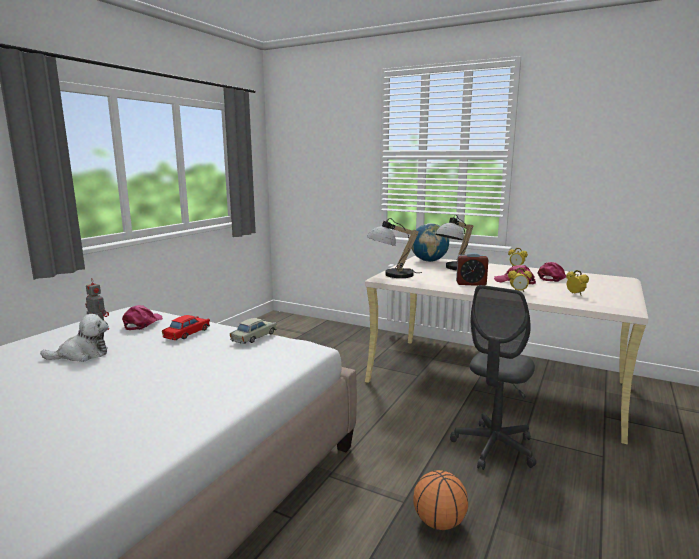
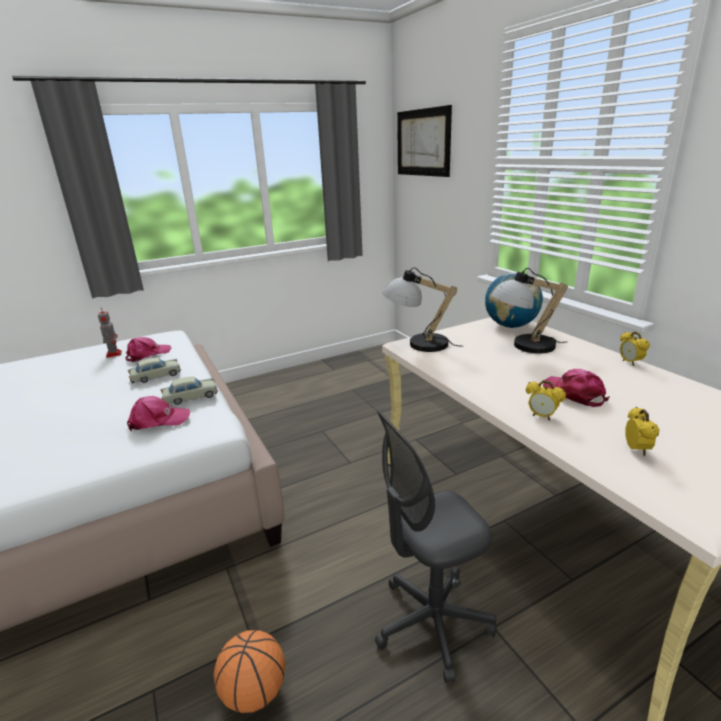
camera: 35 degrees right, 10 degrees up
(82, 355) = (64, 380): plush toy -> none
(187, 333) = (156, 376): red toy car -> beige toy car
(304, 141) = (422, 143): none -> picture
(471, 283) = (496, 382): alarm clock -> none
(552, 278) = (658, 400): pink cap -> pink cap (158, 420)

